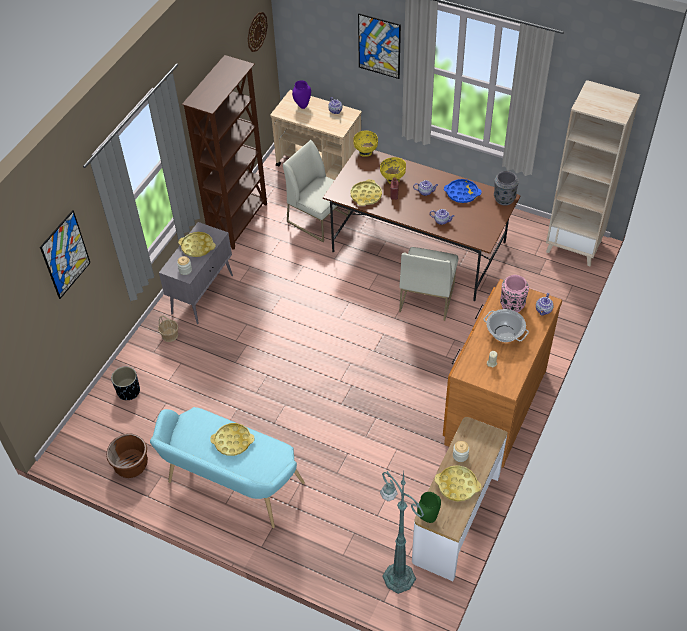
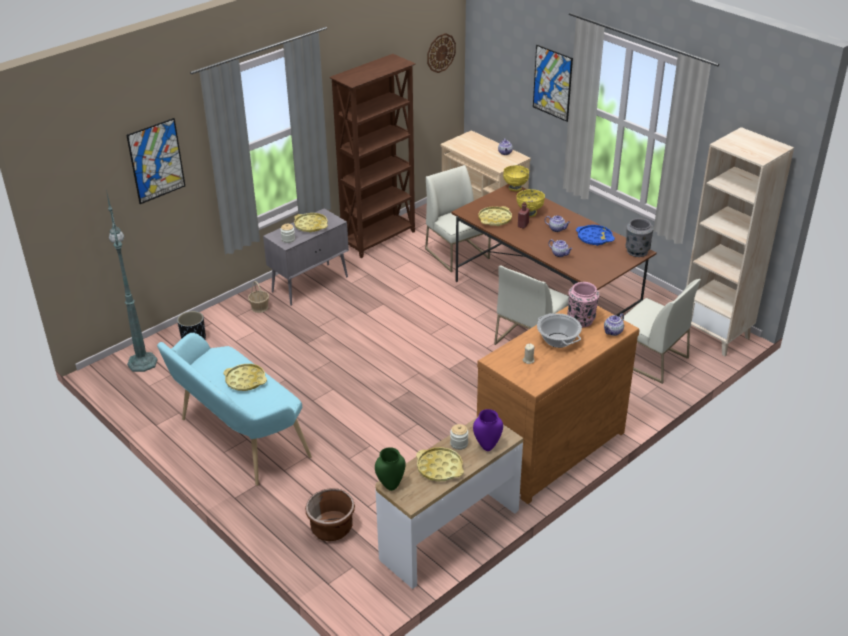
camera: 20 degrees right, 15 degrees down
(131, 465) = (158, 396): brown planter -> brown planter (332, 528)
(302, 106) = (475, 144): purple vase -> purple vase (487, 447)
(398, 576) = (356, 566): green floor lamp -> green floor lamp (142, 361)
(533, 288) = (650, 359): none -> white chair

